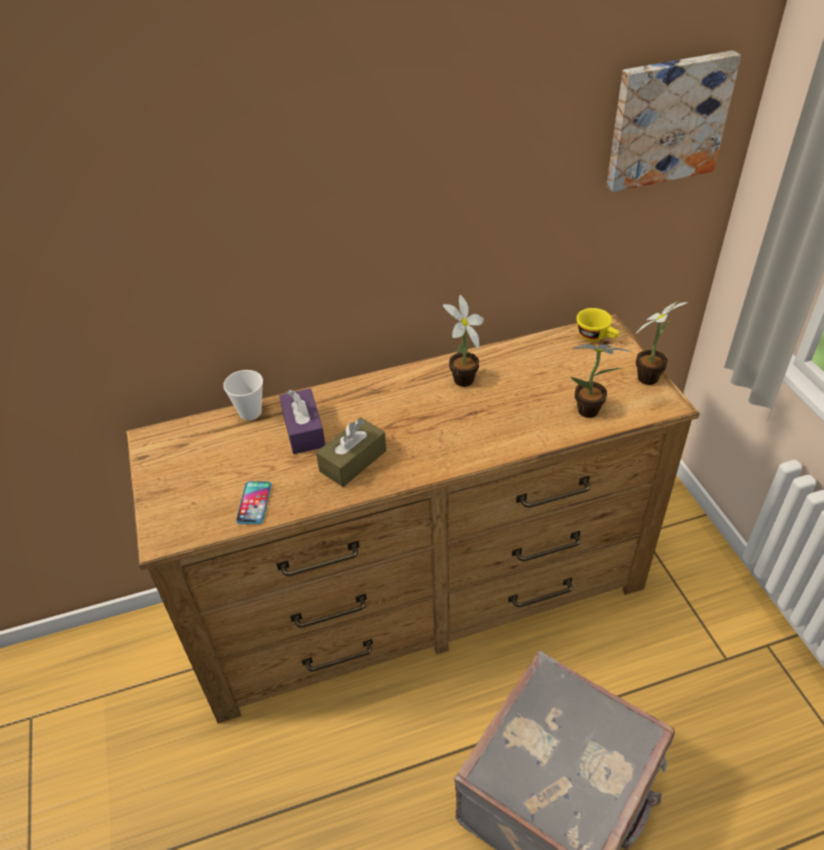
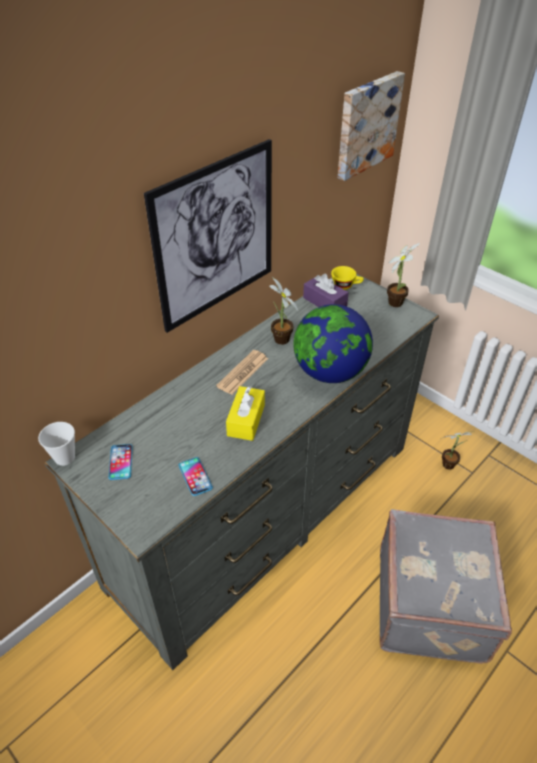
camera: 30 degrees left, 0 degrees up
(193, 458) = (121, 462): none -> phone
(250, 412) = (141, 412): cup -> cup (65, 457)
(304, 430) = (193, 411): purple tissue box -> purple tissue box (324, 302)
(353, 461) = (246, 420): brown tissue box -> yellow tissue box
(387, 226) = (215, 237): none -> picture
(389, 404) = (242, 372): none -> newspaper
(420, 595) = (266, 512): brown dresser -> grey dresser
(493, 439) = (329, 372): none -> globe
(592, 411) = (378, 334): potted plant -> potted plant (450, 464)

